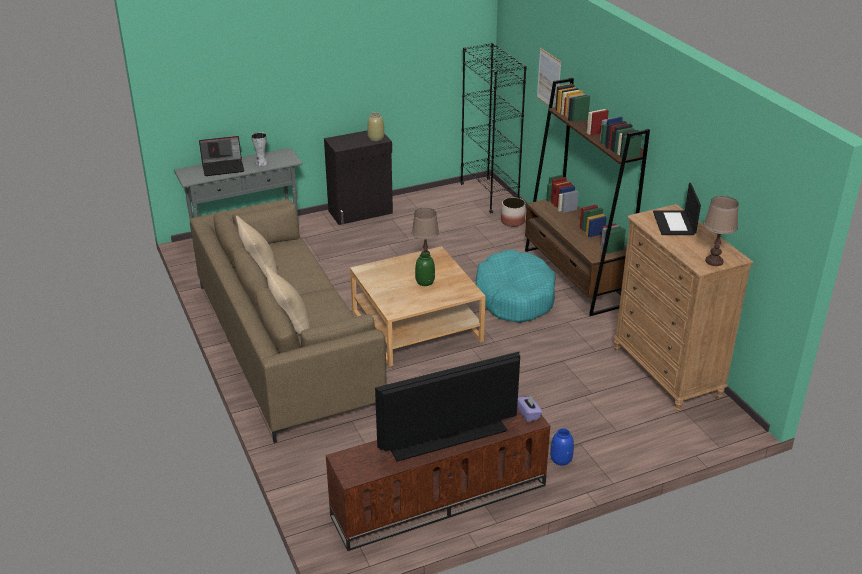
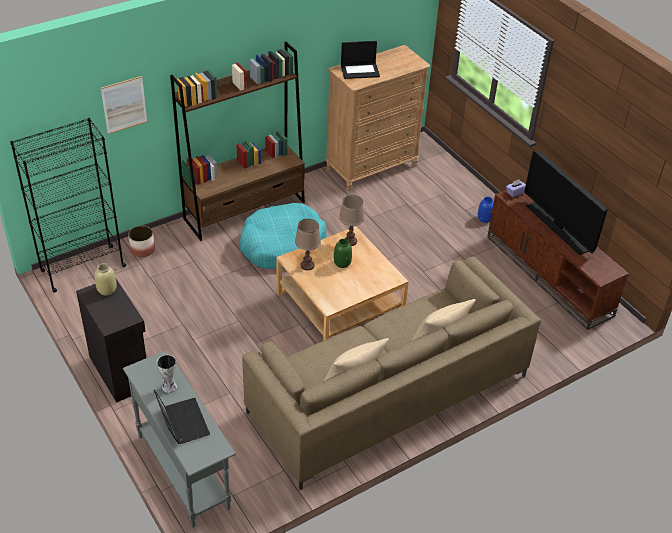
camera: 100 degrees left, 10 degrees up
(714, 261) = (410, 59): brown table lamp -> brown table lamp (350, 241)

